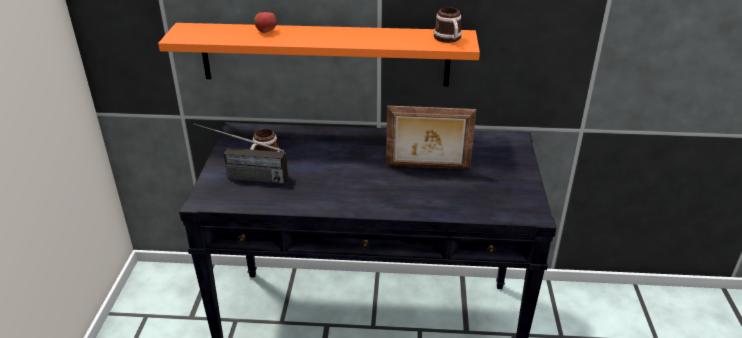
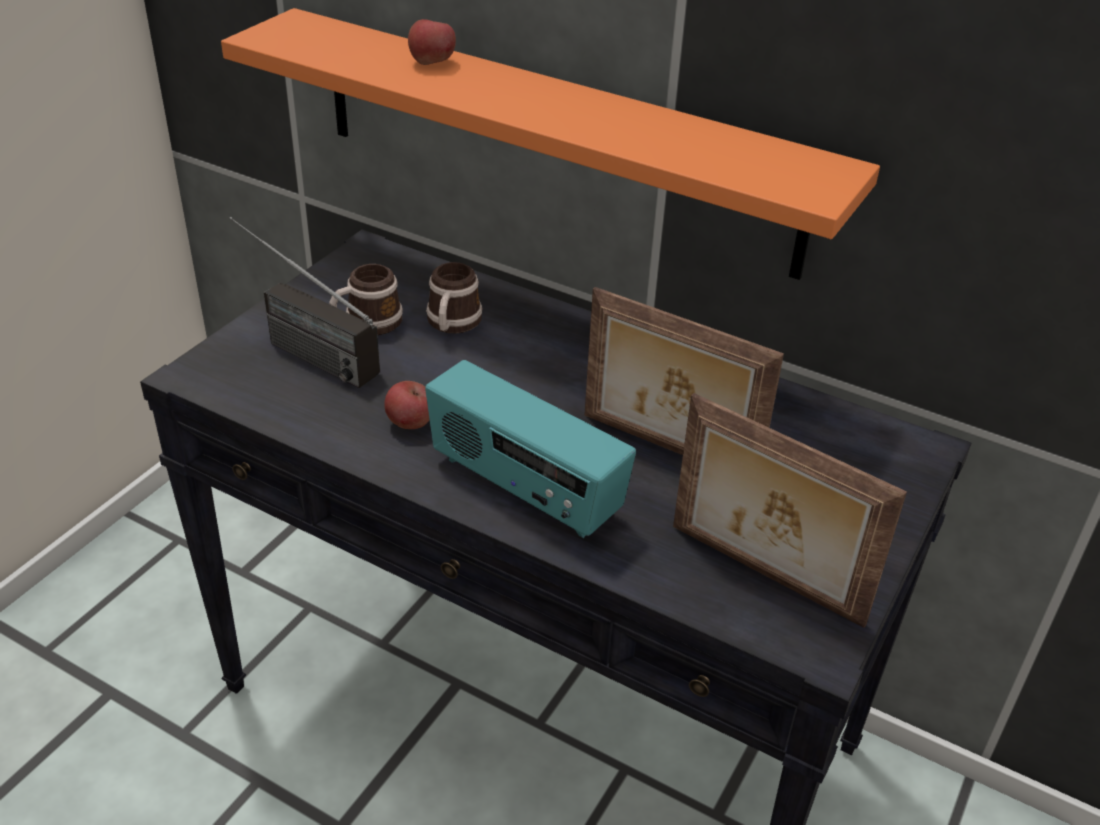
camera: 25 degrees right, 5 degrees up
(318, 190) = (410, 423): none -> apple
(385, 199) = (524, 489): none -> radio
(448, 39) = (791, 172): mug -> mug (452, 324)
(497, 198) = (763, 576): none -> picture frame

